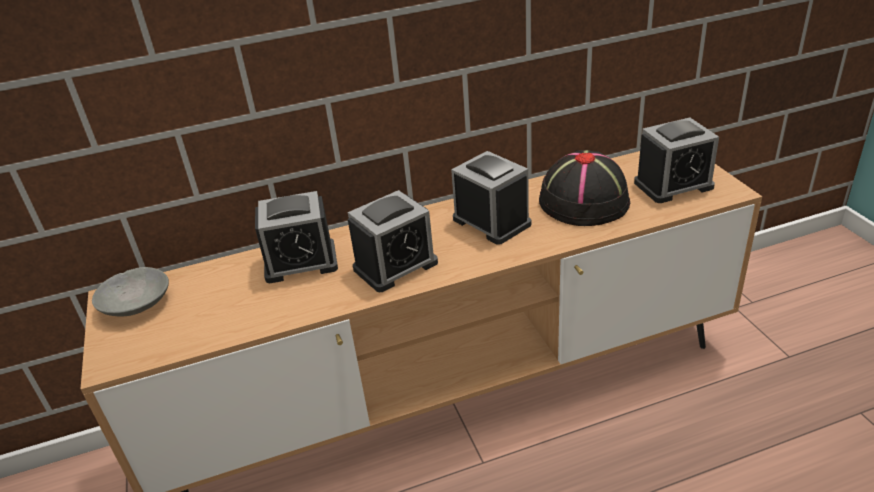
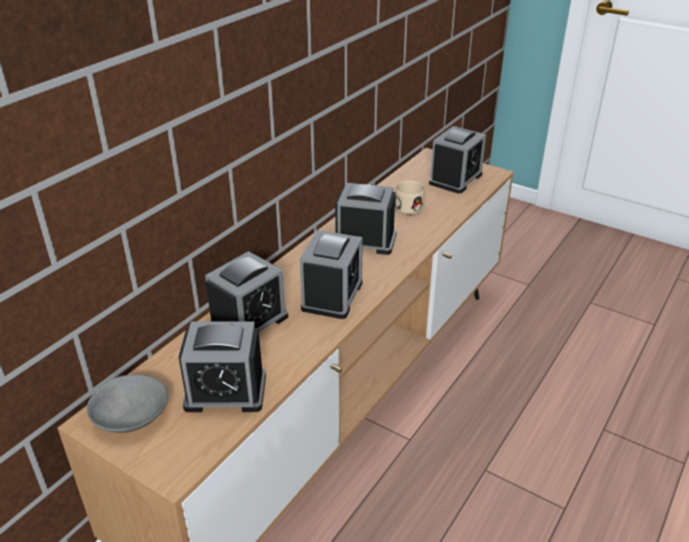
camera: 40 degrees left, 0 degrees up
(214, 316) = (225, 391): none -> alarm clock
(584, 201) = (411, 206): black hat -> beige mug

